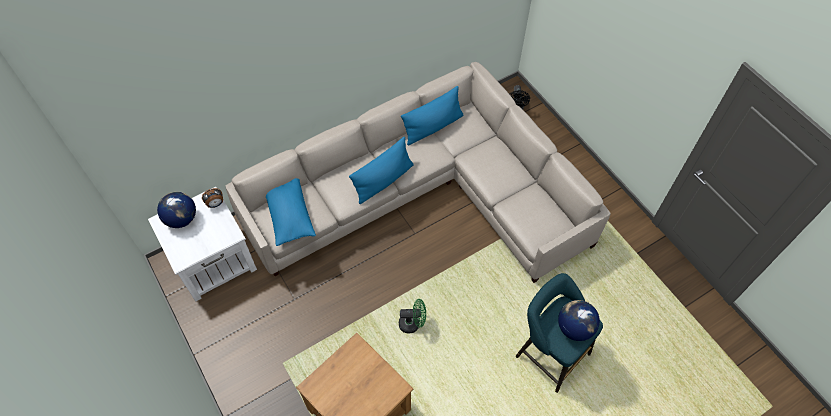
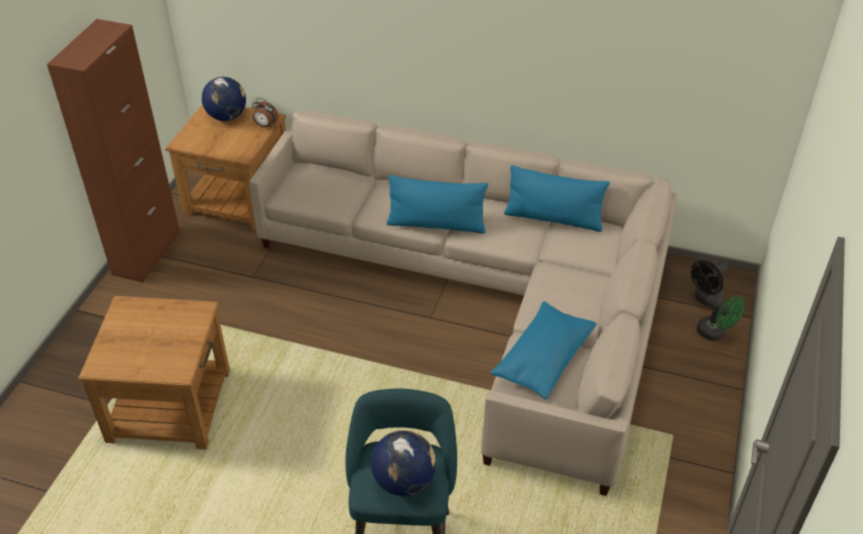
camera: 50 degrees right, 15 degrees down
(212, 345) = (146, 253): none -> brown cabinet
(213, 260) = (238, 197): white side table -> brown side table
(289, 215) = (315, 186): blue pillow -> blue pillow (543, 359)
(412, 323) = (315, 385): green fan -> green fan (715, 333)

